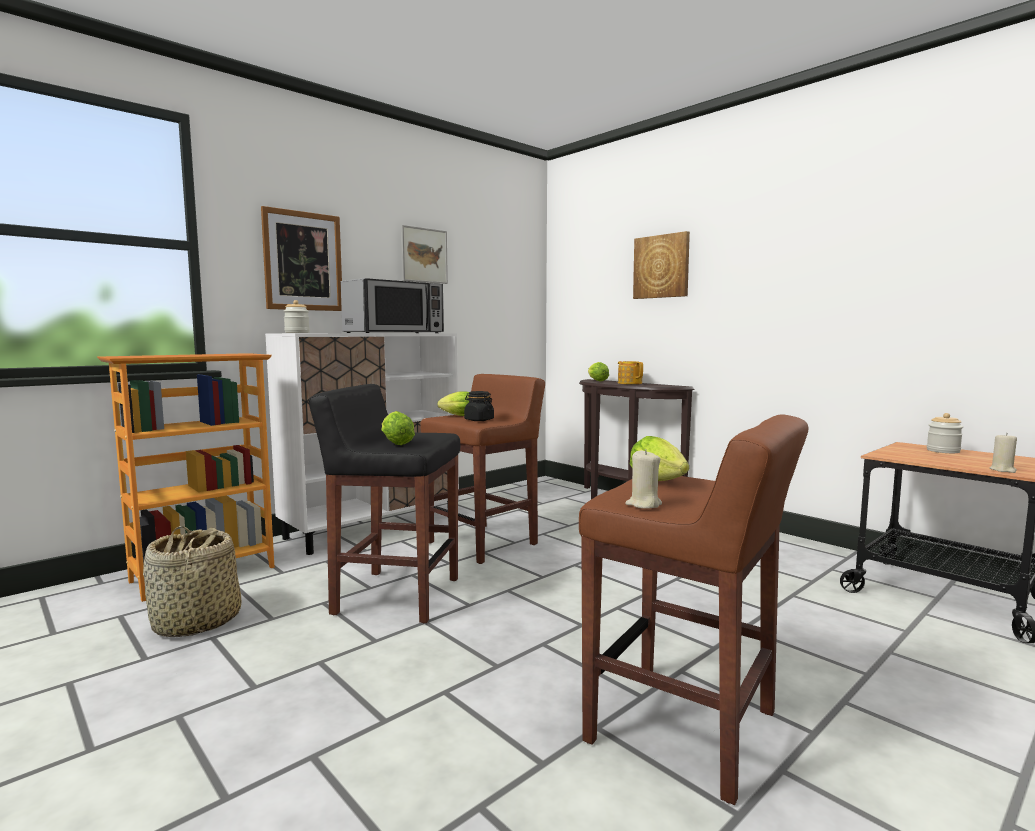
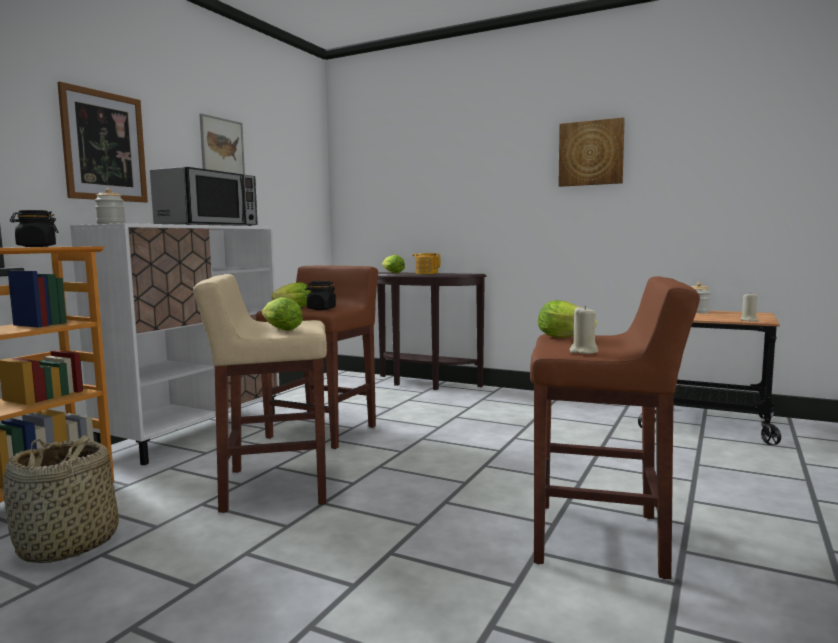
camera: 20 degrees left, 0 degrees up
(215, 354) = (36, 246): none -> black jar
(395, 595) = (274, 486): black stool -> beige stool
(661, 266) = (450, 166): picture -> picture (591, 153)

